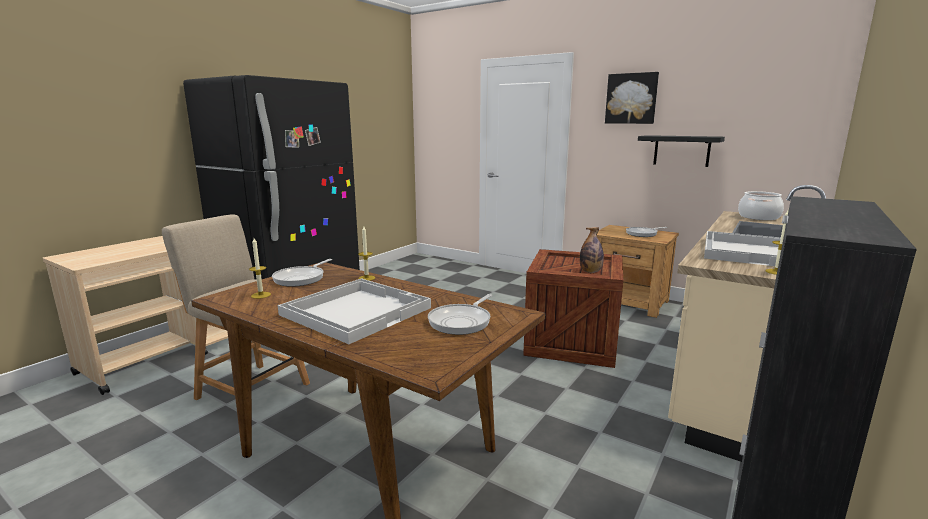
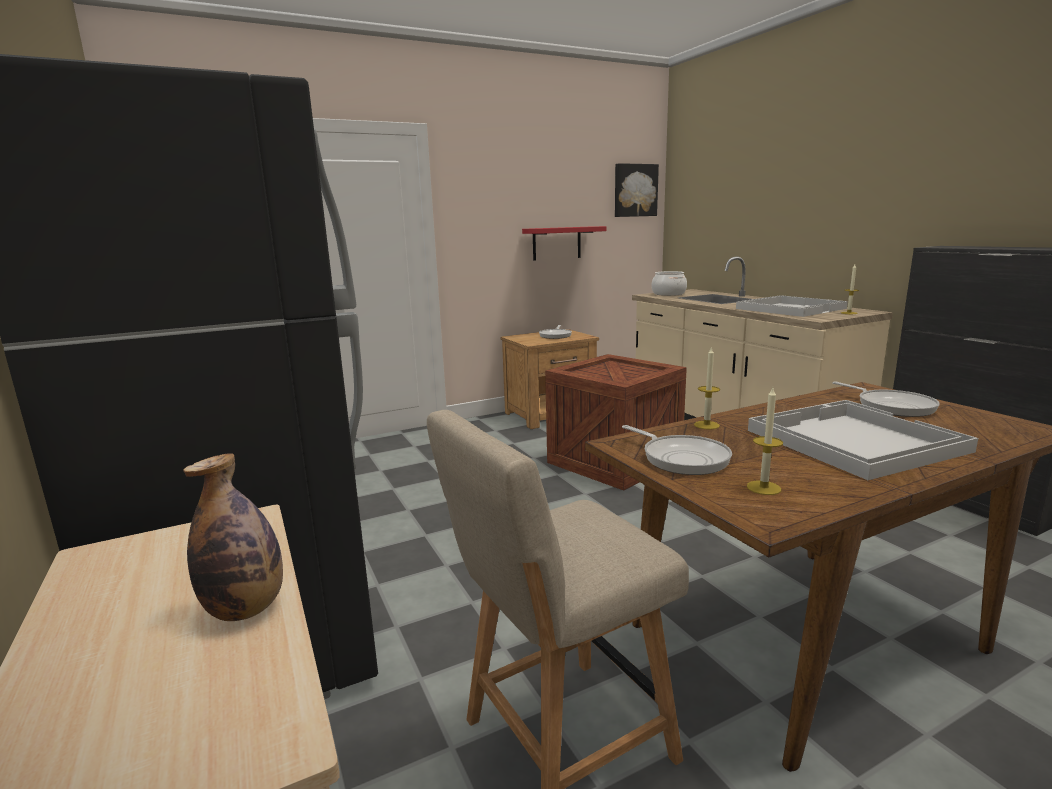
camera: 60 degrees left, 0 degrees up
(590, 272) = (642, 372): bottle -> bottle (246, 609)
(631, 98) = (503, 187): picture -> picture (635, 190)
(681, 150) = (556, 243): black shelf -> red shelf

